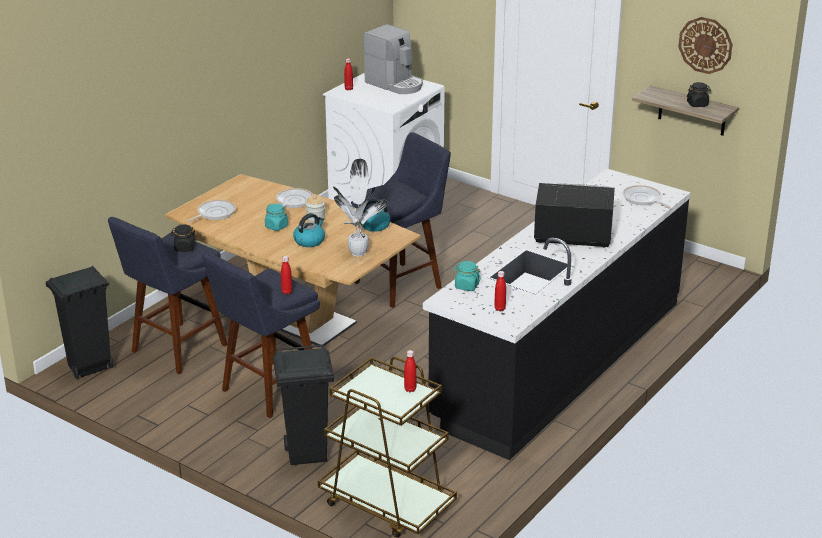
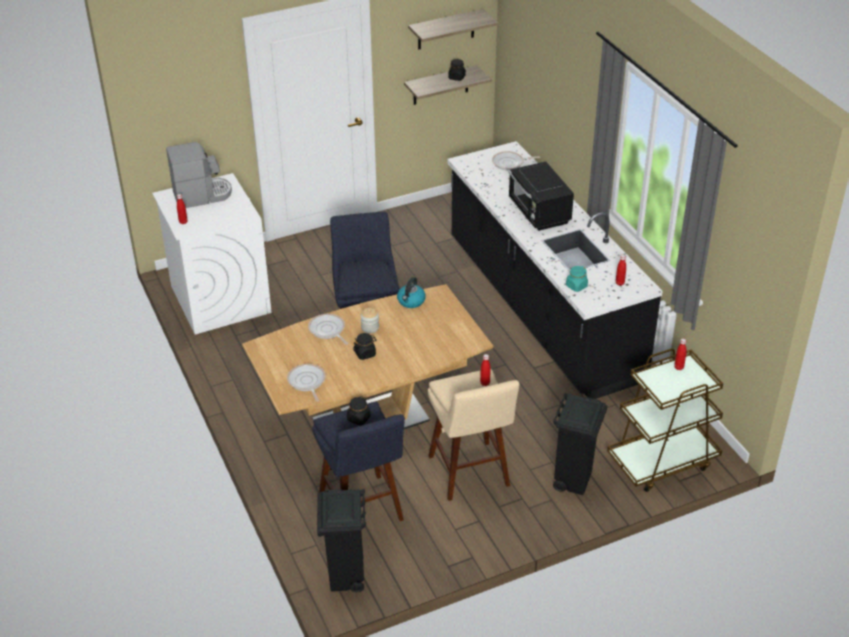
camera: 60 degrees left, 10 degrees up
(266, 392) = (470, 475): blue stool -> beige stool
(276, 226) = (365, 353): turquoise jar -> black jar
(309, 241) = (407, 343): kettle -> none
(358, 252) = (448, 324): potted plant -> none
(571, 236) = (539, 213): black microwave -> black microwave turned 60 degrees counterclockwise
(705, 45) = (446, 30): wall clock -> shelf

